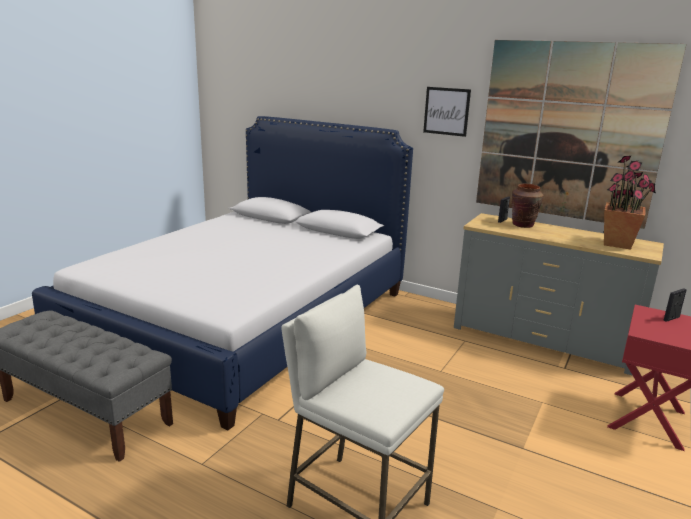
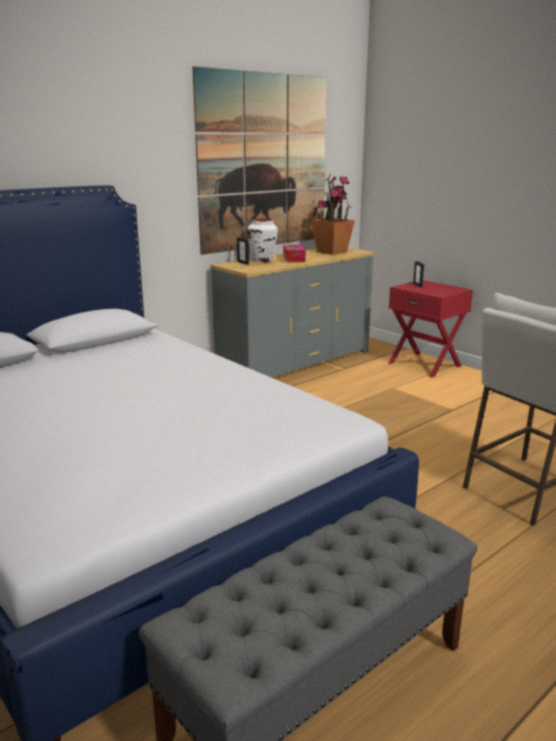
camera: 70 degrees left, 0 degrees up
(446, 111) = (153, 154): picture -> none
(523, 225) = (262, 261): brown vase -> white vase
(552, 233) = (294, 259): none -> tissue box

